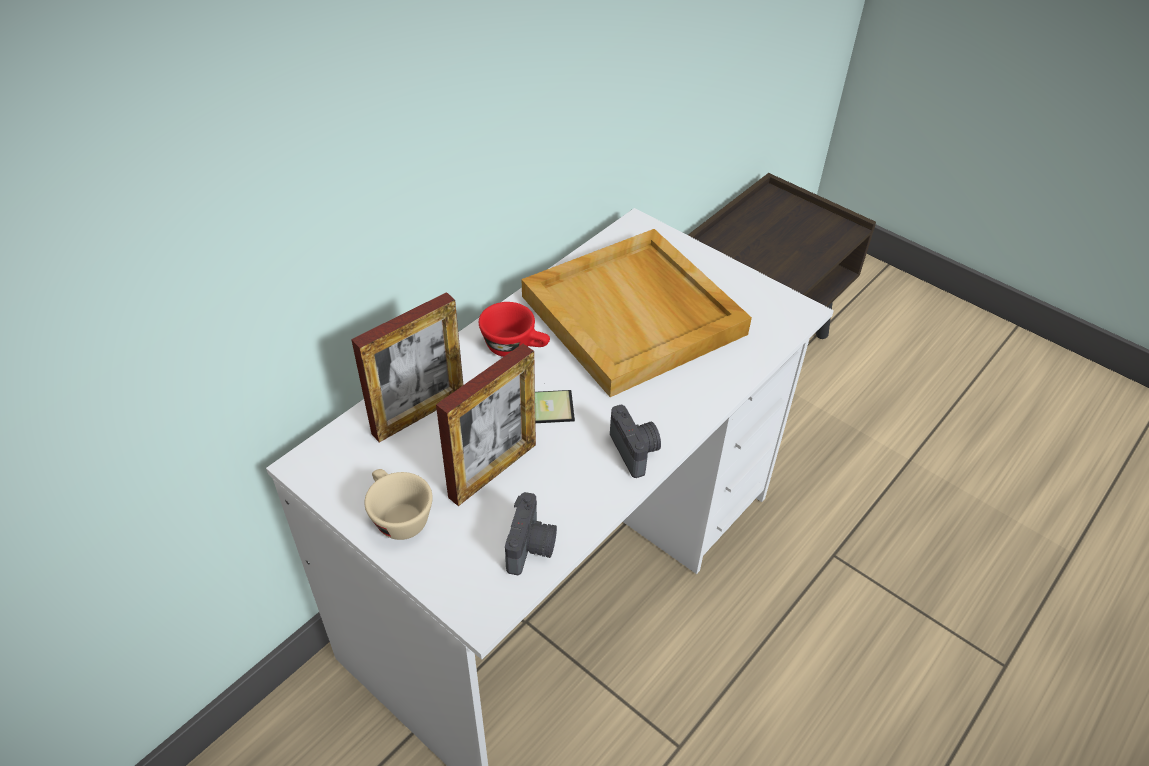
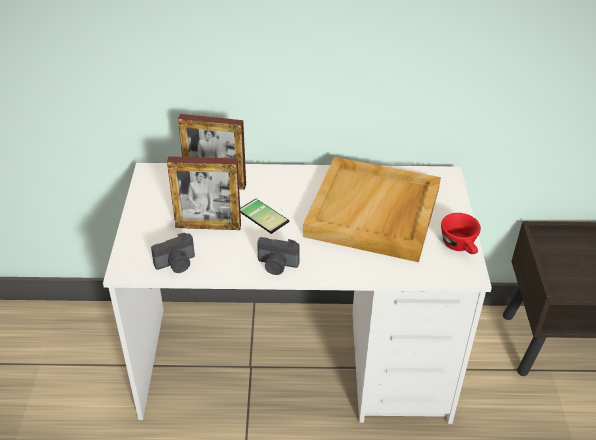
camera: 50 degrees right, 5 degrees down
(397, 516) = (150, 213): beige cup -> none
(516, 347) = (296, 187): red cup -> red cup (460, 247)
(636, 451) = (277, 265): camera -> camera turned 75 degrees clockwise

